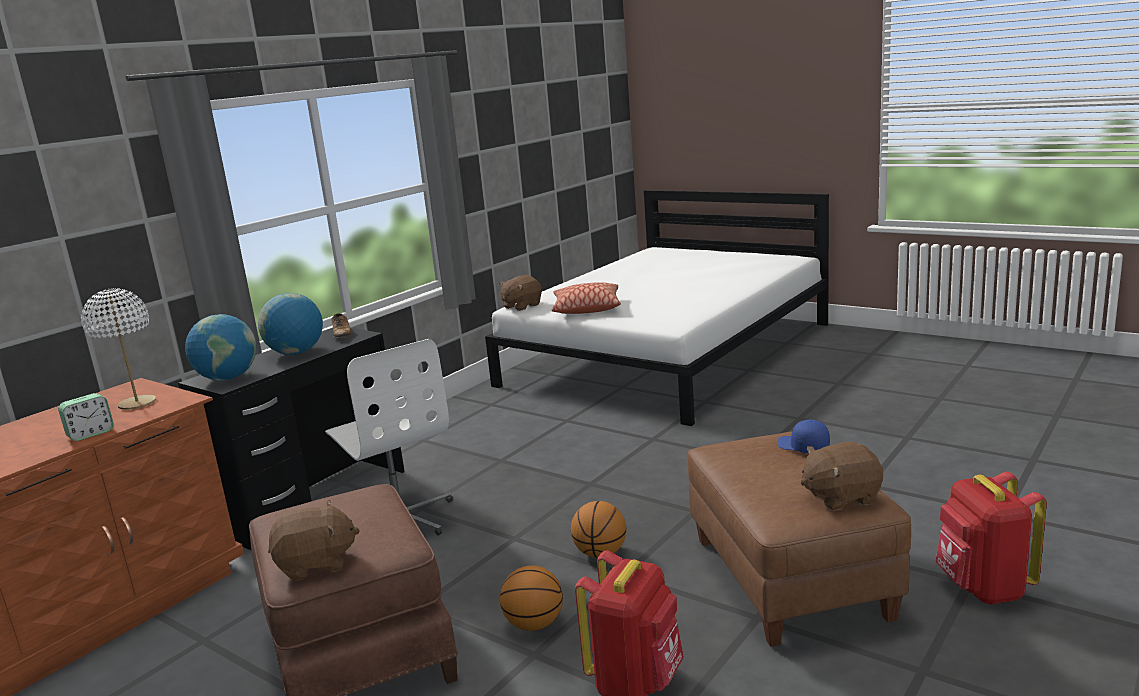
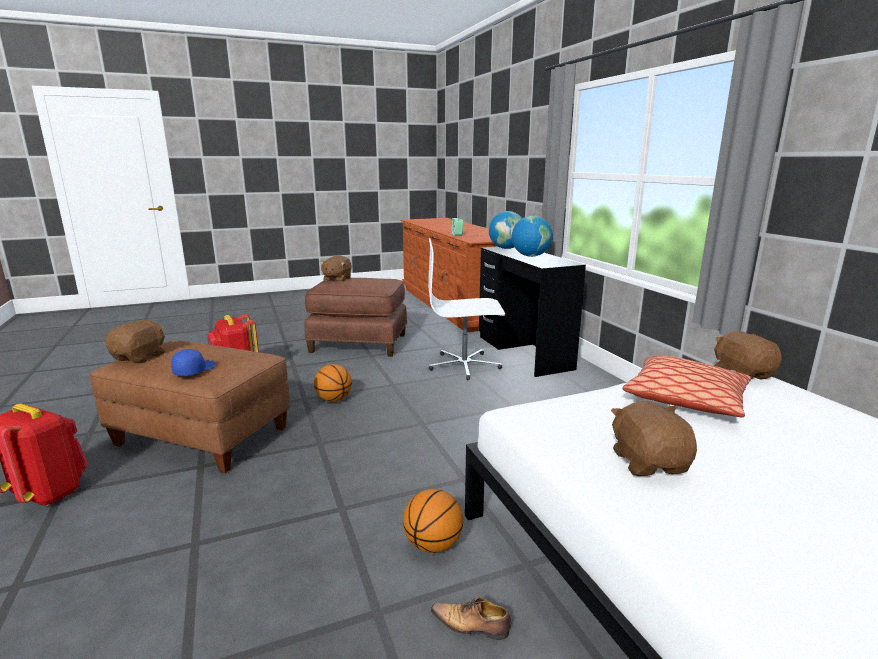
camera: 120 degrees right, 0 degrees up
(138, 403) = (485, 238): white table lamp -> none
(342, 334) = (555, 263): shoe -> shoe (471, 626)
(534, 624) = (311, 371): basketball -> basketball (433, 544)
(680, 302) = (649, 463): none -> brown plush toy
(802, 447) = (194, 370): blue cap -> blue cap turned 60 degrees counterclockwise

